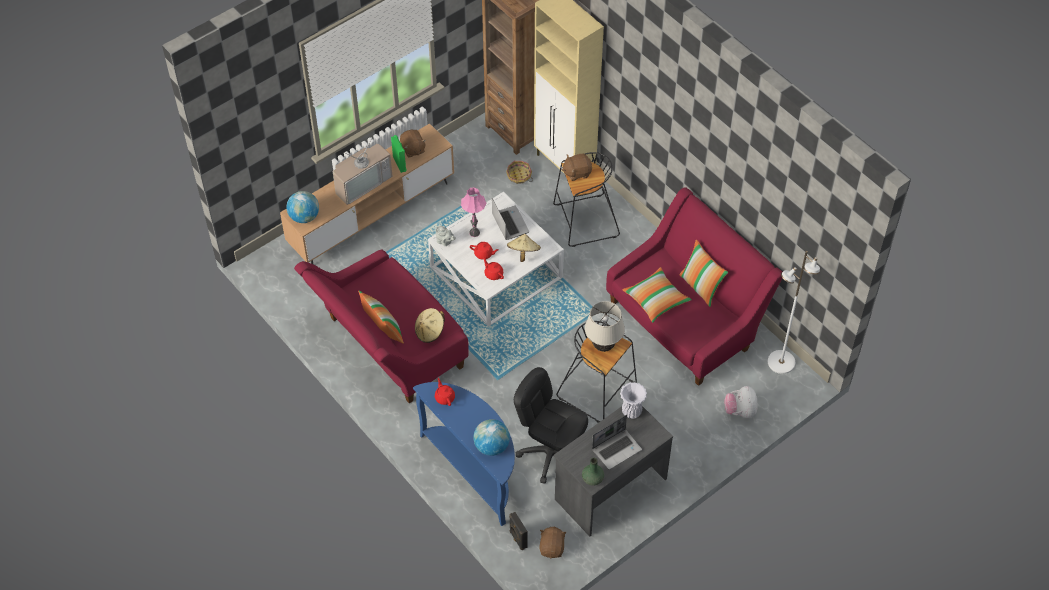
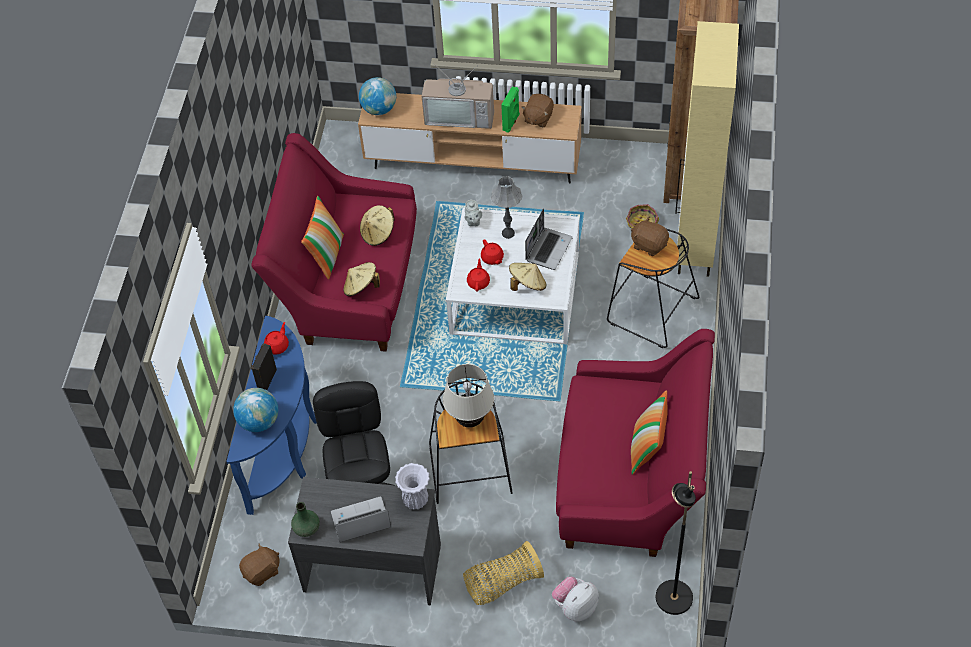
camera: 50 degrees right, 0 degrees up
(398, 293) = (378, 233): none -> beige hat
(474, 233) = (508, 233): pink table lamp -> grey table lamp
(517, 539) = (245, 537): black speaker -> black speaker (266, 380)
(616, 449) = (360, 521): laptop -> laptop turned 150 degrees clockwise
(656, 300) = (589, 424): pillow -> none
(689, 433) = (502, 583): none -> basket
(781, 363) = (673, 597): white floor lamp -> black floor lamp

